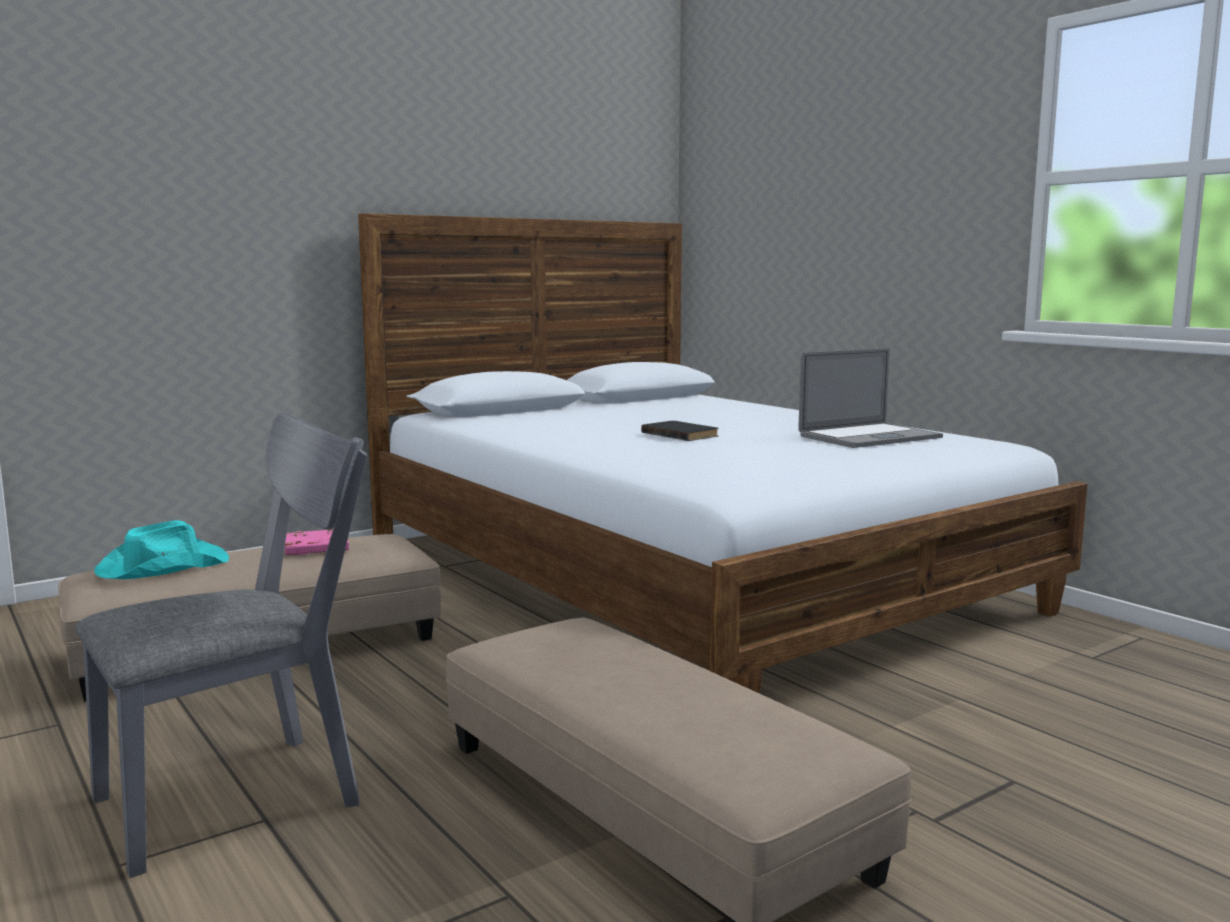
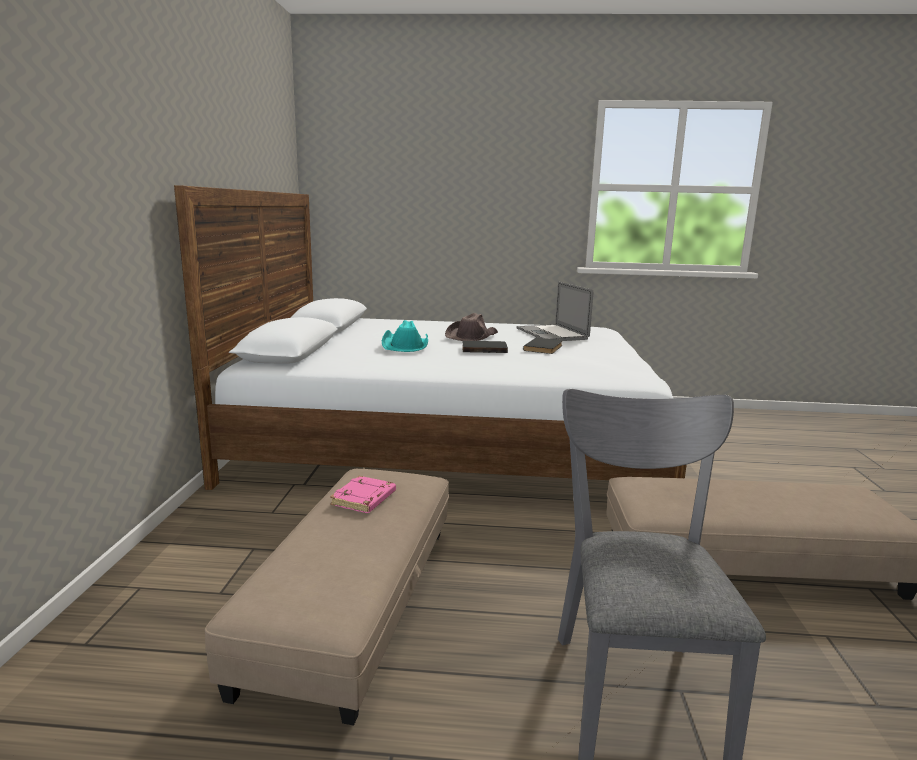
camera: 50 degrees left, 5 degrees up
(161, 566) = (304, 567): turquoise hat -> turquoise hat (406, 346)
(735, 423) = (471, 336): none -> brown hat
(756, 443) = (545, 348): none -> black book
(869, 437) = (551, 334): laptop -> laptop turned 150 degrees clockwise

